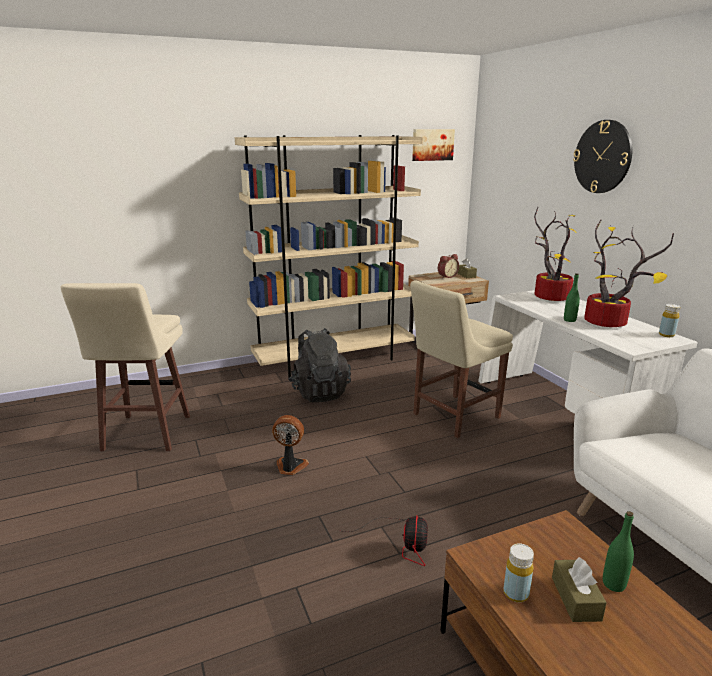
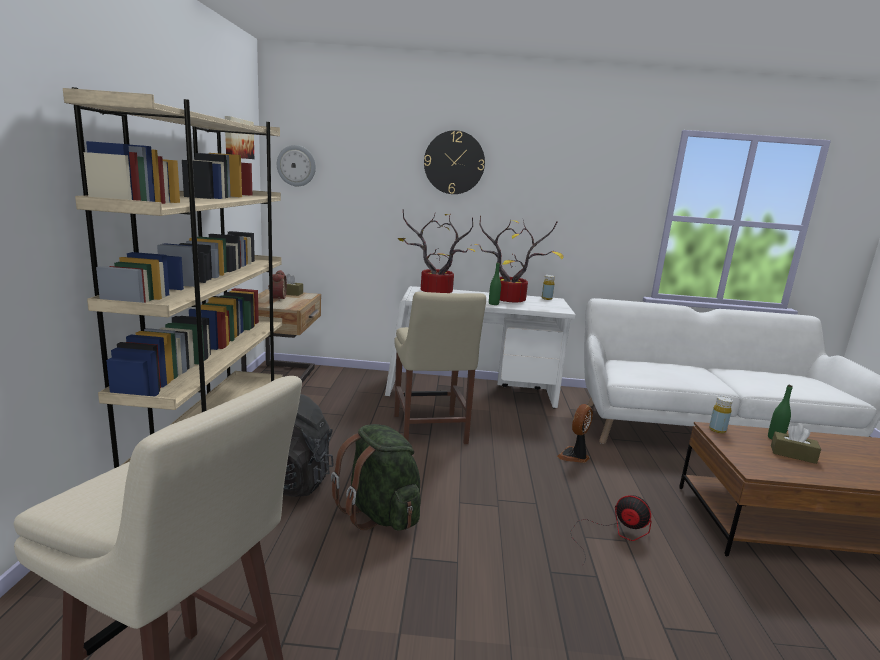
camera: 65 degrees left, 5 degrees down
(290, 467) = (441, 563): fan -> fan (574, 456)
(320, 431) = (380, 513): none -> green backpack
(490, 164) = (296, 166): none -> wall clock
(516, 593) = (793, 471): yellow bottle -> yellow bottle (717, 430)

